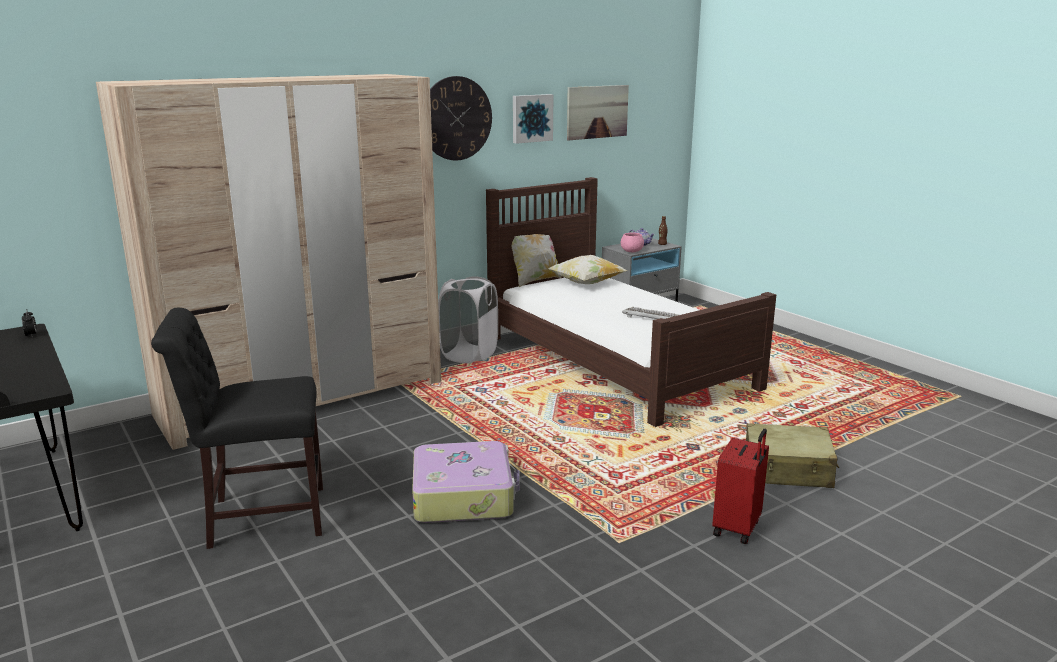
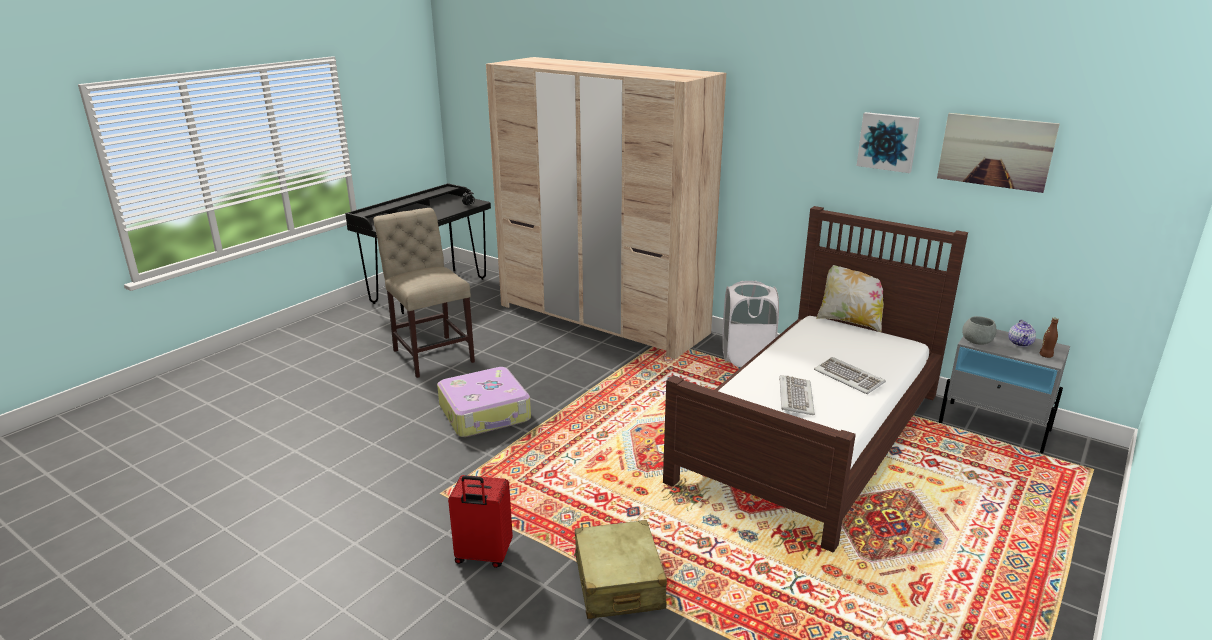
camera: 70 degrees right, 5 degrees up
(259, 517) = (431, 353): black chair -> beige chair
(456, 118) = (792, 125): wall clock -> none
(586, 283) = (869, 346): pillow -> none
(631, 298) = (849, 378): none -> keyboard
(632, 251) = (976, 342): pink bowl -> grey bowl

